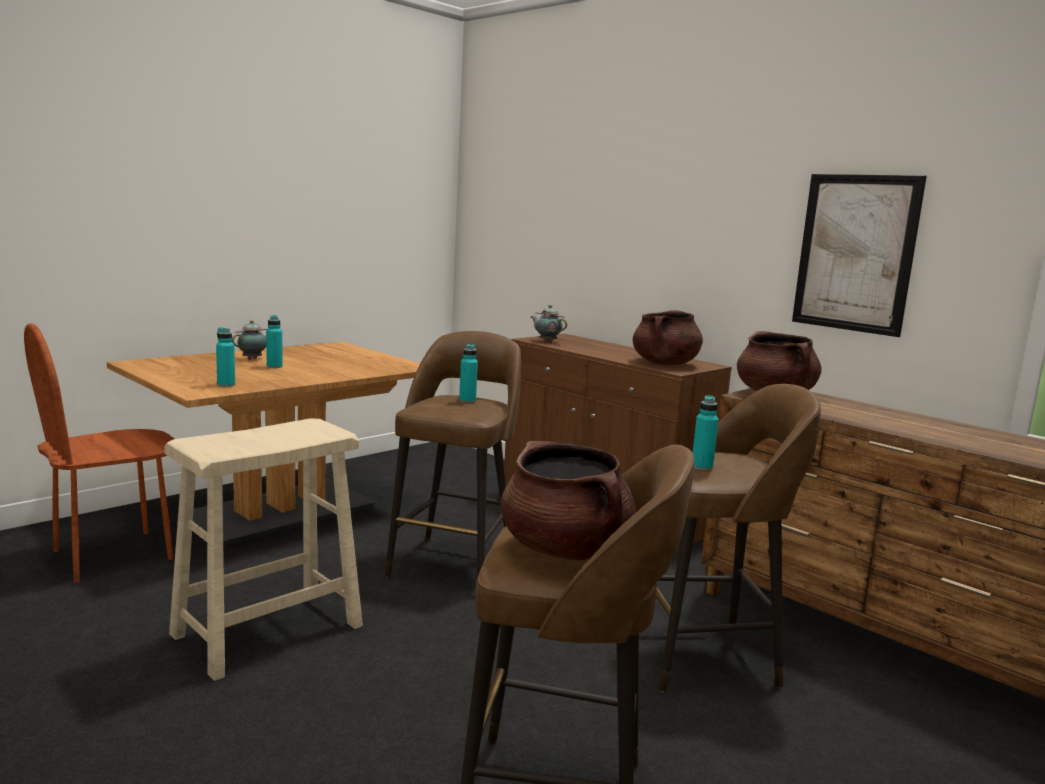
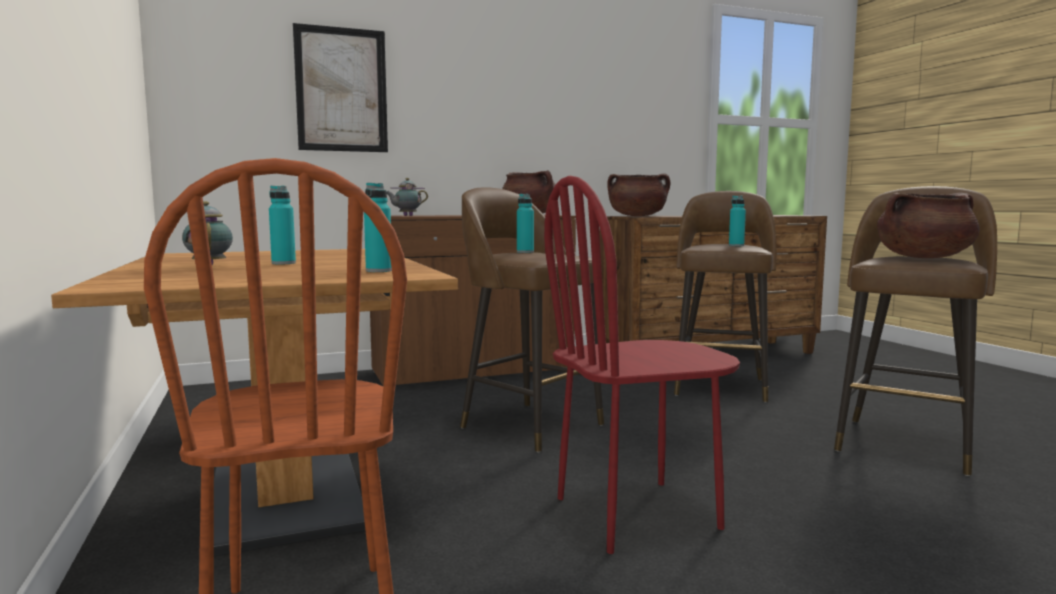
camera: 65 degrees left, 5 degrees down
(269, 630) = (637, 513): beige stool -> red chair
(855, 253) = (617, 122): picture -> picture (341, 90)

